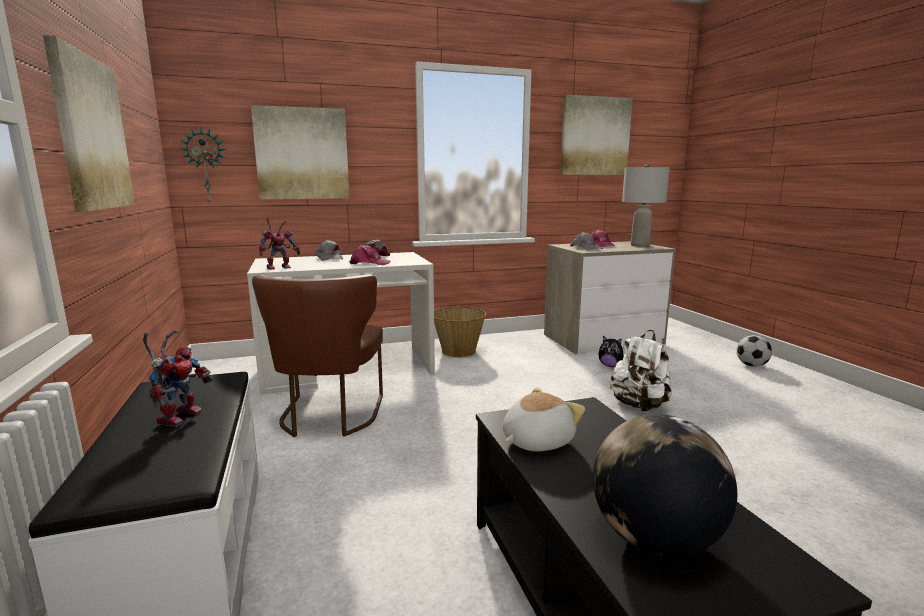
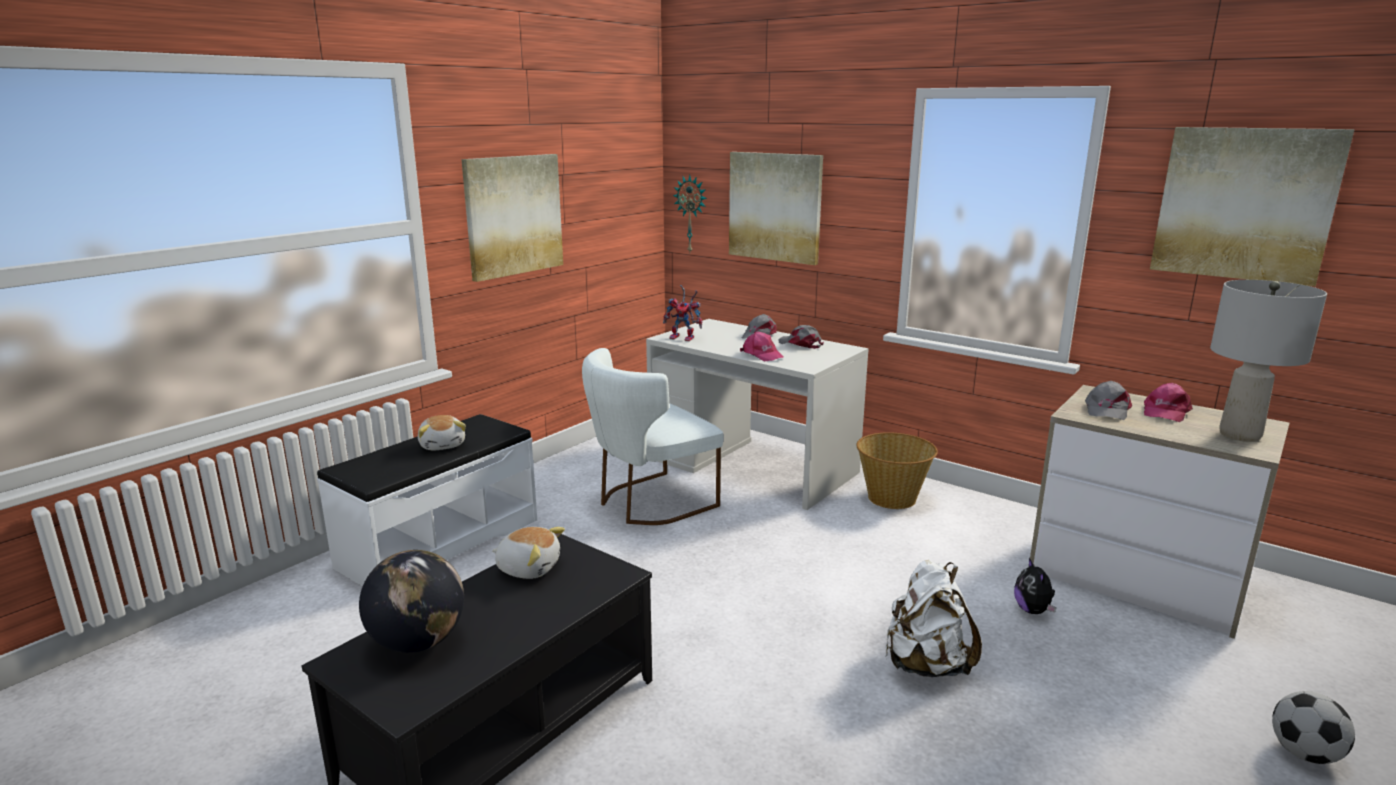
camera: 55 degrees right, 5 degrees up
(180, 415) = (443, 445): toy robot -> plush toy
(329, 417) = (649, 503): brown chair -> white chair

